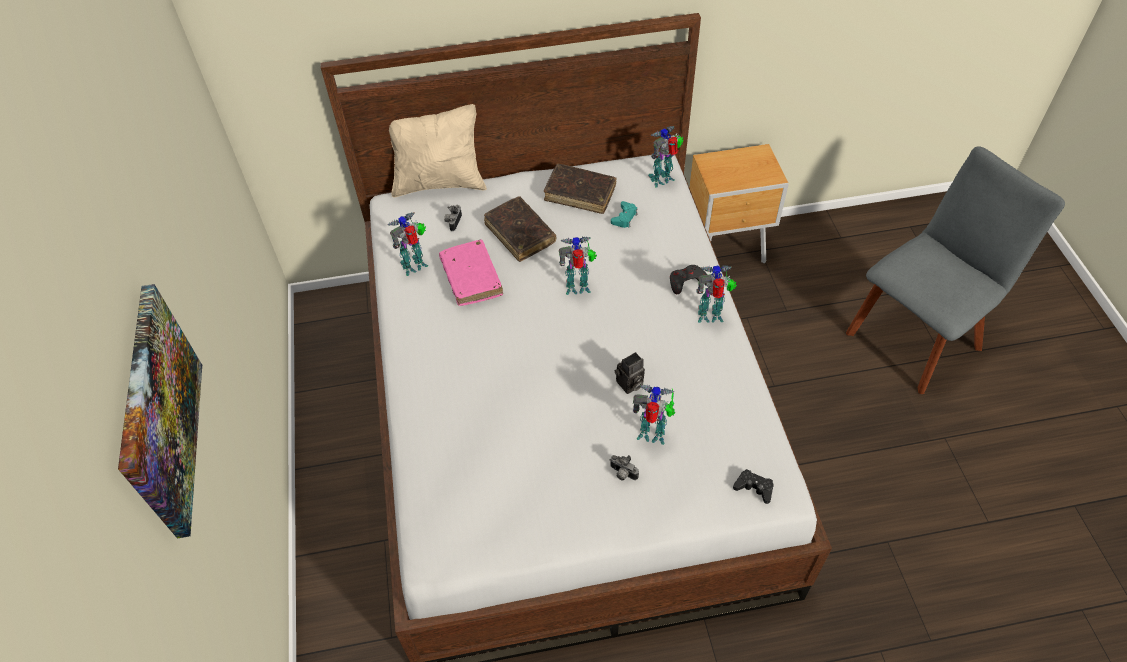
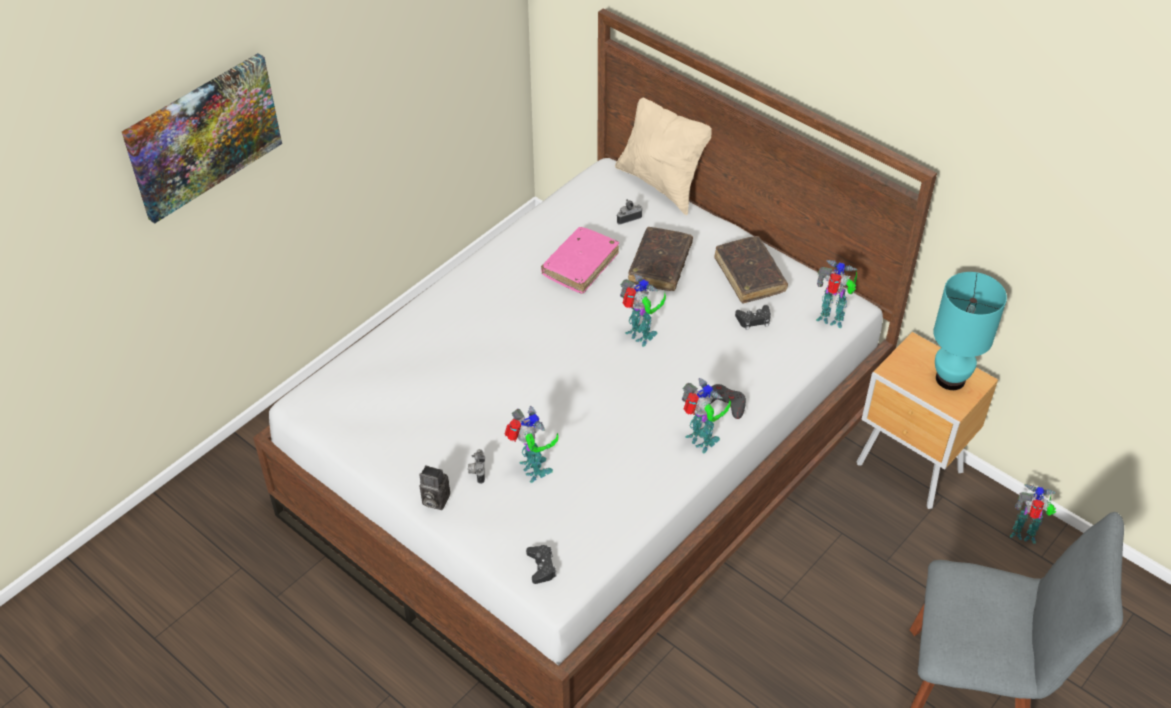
camera: 50 degrees right, 5 degrees down
(415, 266) = (558, 226): toy robot -> toy robot (1025, 535)
(624, 217) = (754, 320): turquoise game controller -> black game controller
(629, 385) = (570, 427): camera -> camera (434, 500)
(750, 164) = (950, 379): none -> turquoise table lamp

